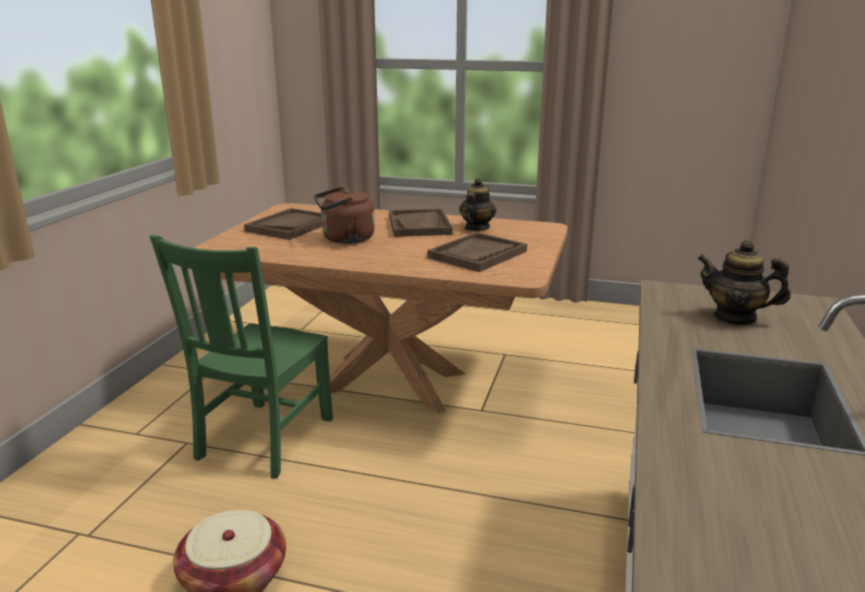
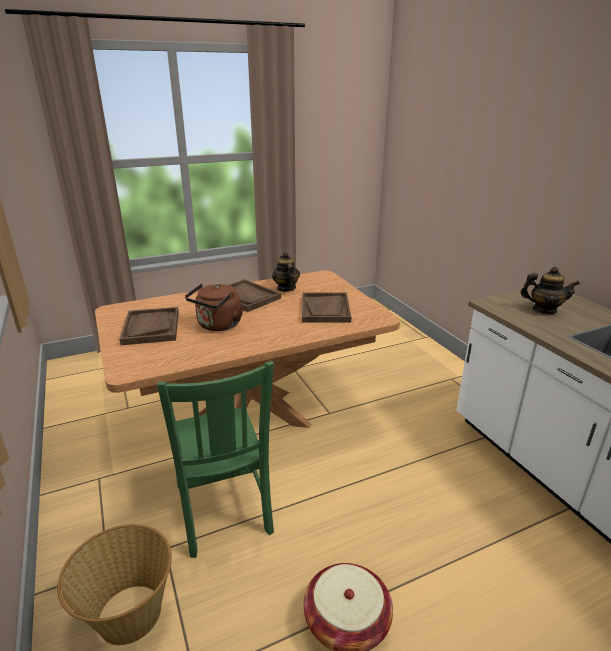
camera: 40 degrees left, 5 degrees up
(108, 470) = (128, 615): none -> basket
(735, 317) = (544, 310): teapot -> teapot turned 150 degrees counterclockwise

